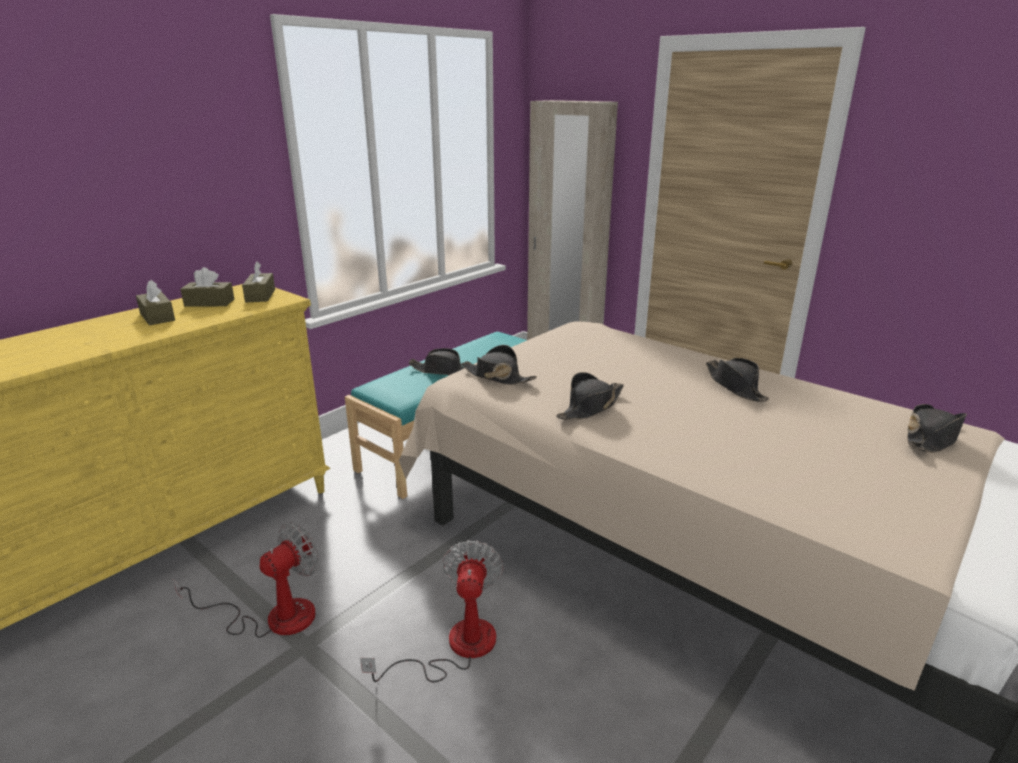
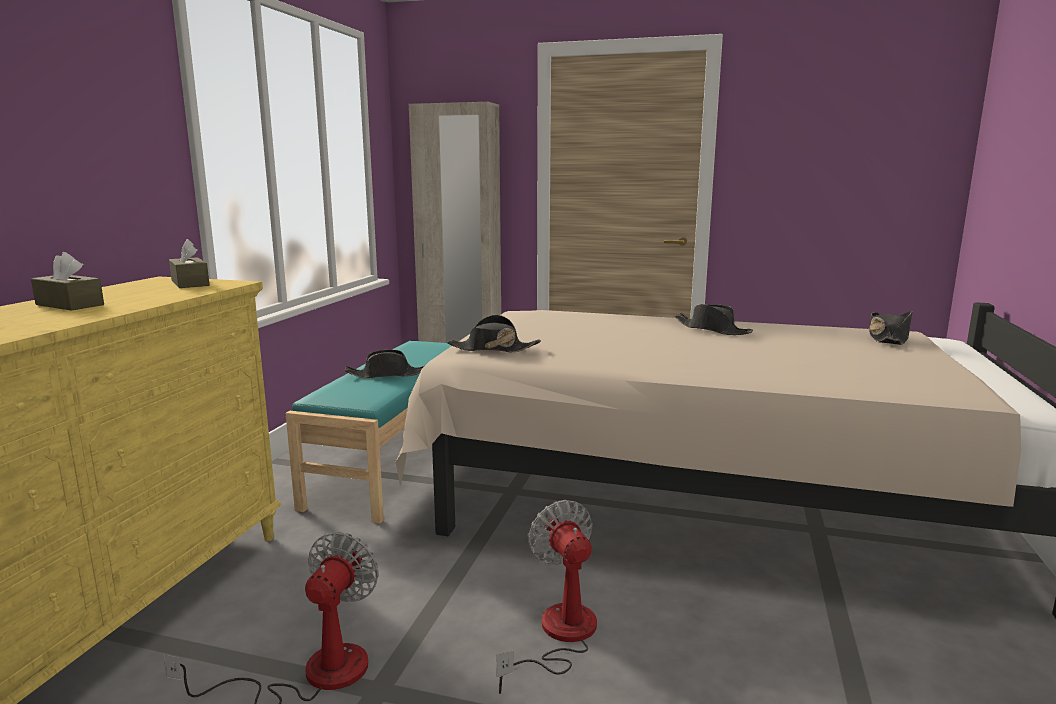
camera: 25 degrees left, 10 degrees down
(209, 303) = (127, 292): brown tissue box -> none
(590, 407) = (613, 355): black hat -> none

